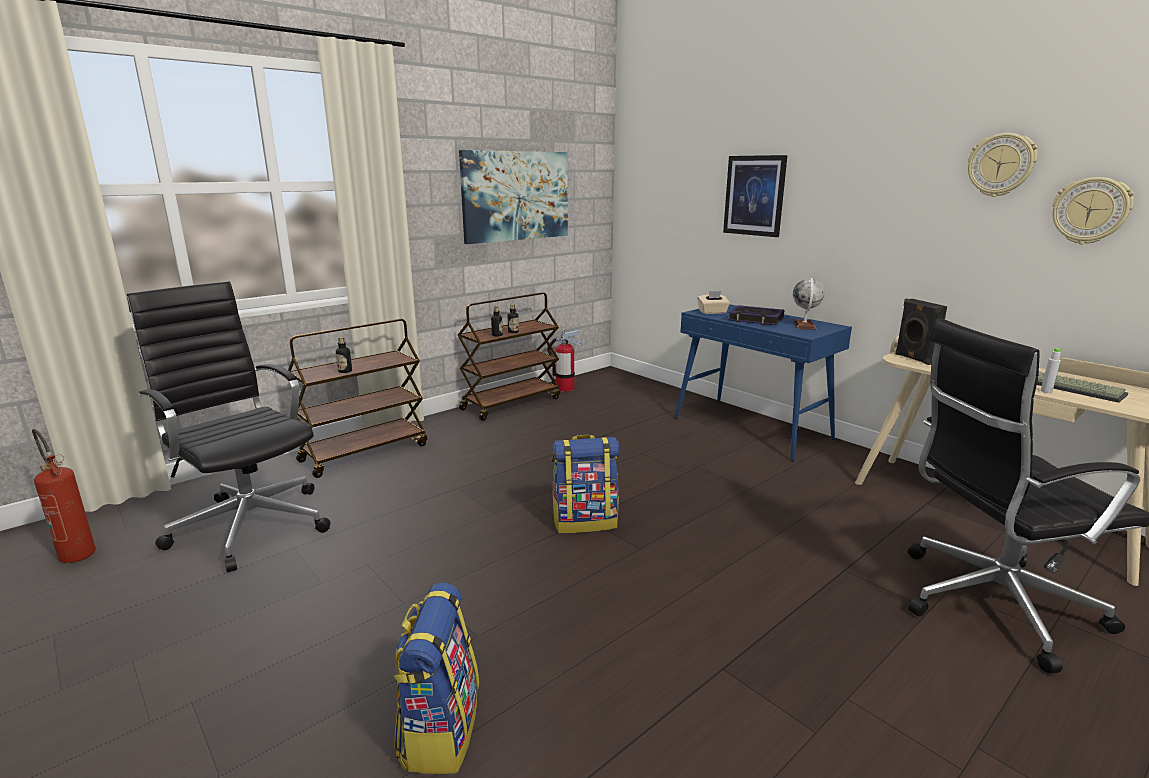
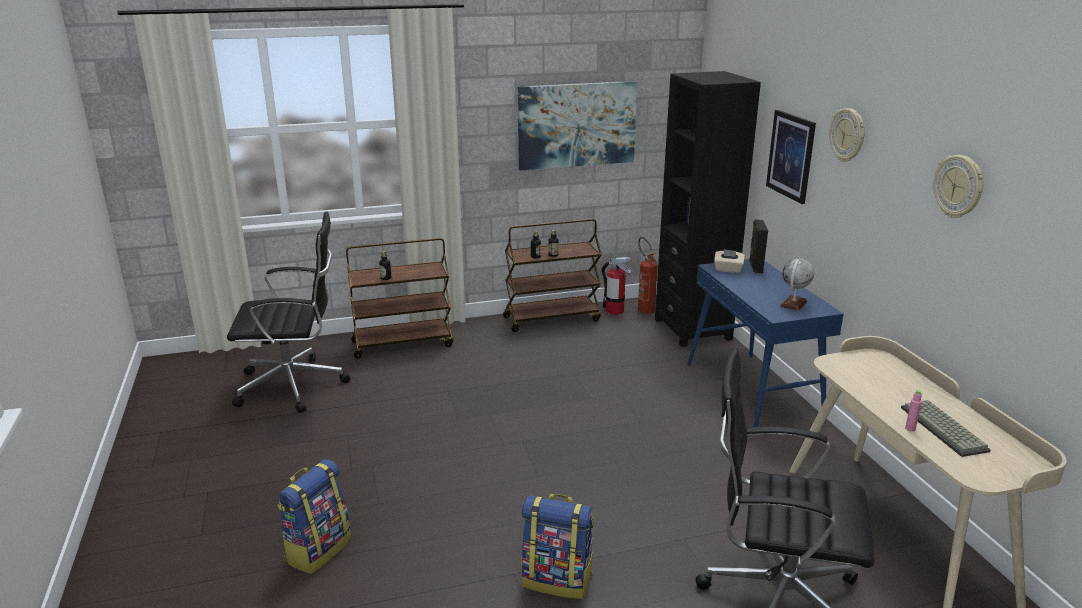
camera: 25 degrees right, 5 degrees up
(75, 552) = (191, 380): fire extinguisher -> fire extinguisher (643, 308)
(250, 524) = (295, 385): black office chair -> black office chair turned 105 degrees clockwise
(585, 521) = (517, 443): backpack -> backpack (557, 580)
(649, 391) = (693, 329): none -> black bookcase
(755, 319) = (757, 287): book -> none
(913, 359) = (845, 365): black speaker -> black speaker (755, 267)
(1046, 391) = (910, 429): grey bottle -> pink bottle
(1090, 211) = (1016, 255): wall clock -> wall clock (848, 135)

